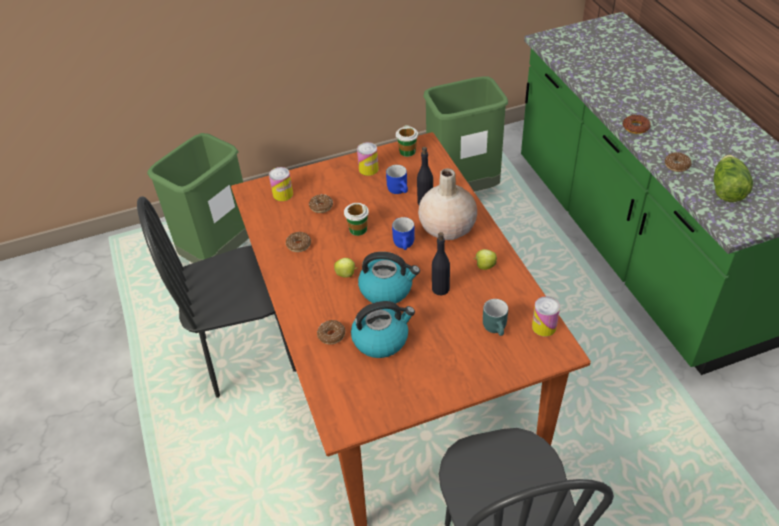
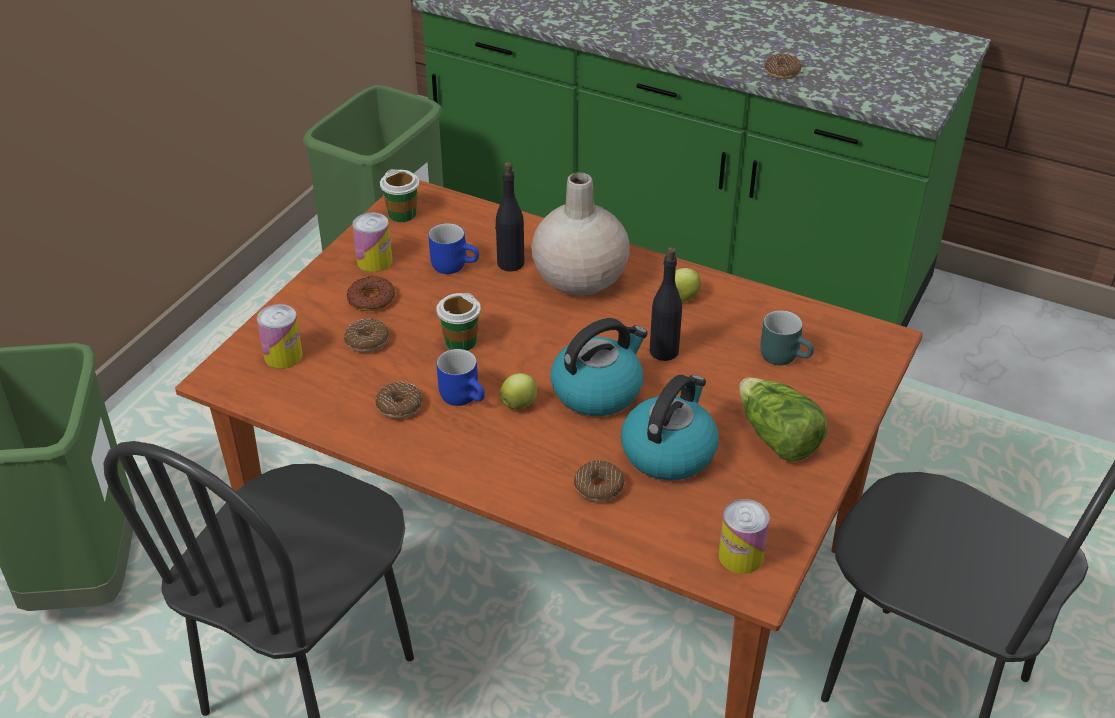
camera: 45 degrees left, 5 degrees down
(405, 244) = (551, 325): blue mug -> blue mug (465, 396)
(544, 326) = (832, 324): can -> can (740, 556)
(635, 127) = (686, 51): donut -> donut (371, 299)
(726, 189) = (860, 74): lettuce -> lettuce (776, 437)

